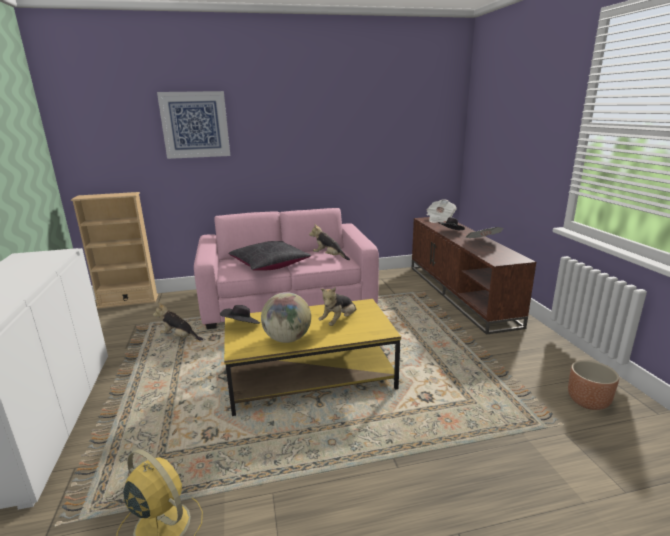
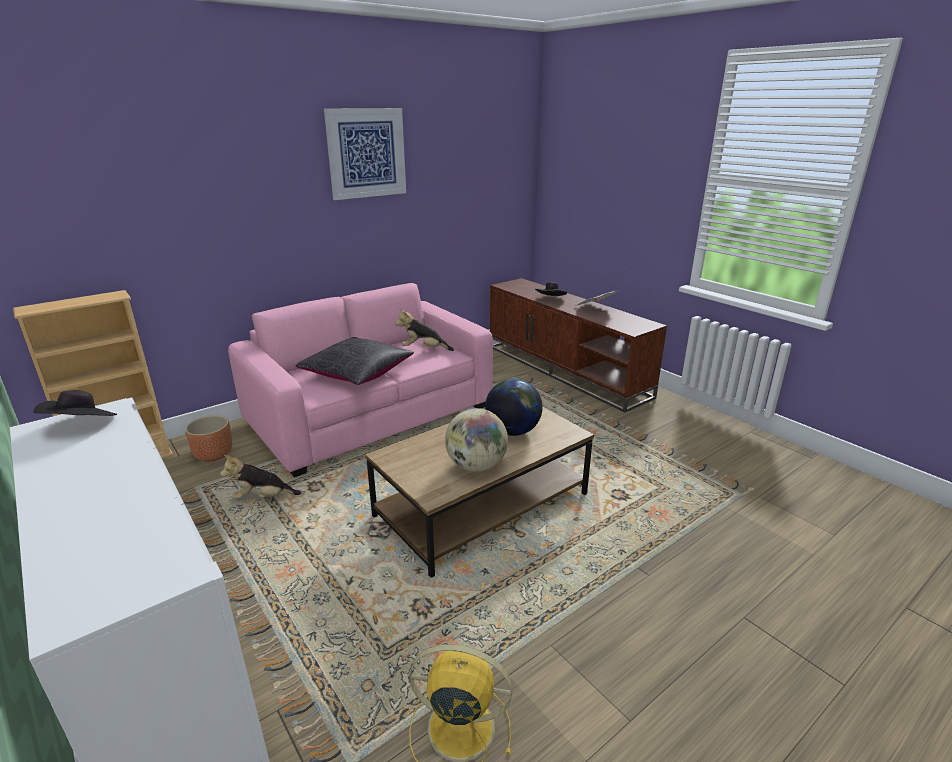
camera: 25 degrees left, 5 degrees up
(195, 125) = (205, 178): picture -> picture (366, 153)
(241, 326) = (402, 462): black hat -> black hat (82, 425)
(311, 376) = (483, 504): yellow coffee table -> brown coffee table
(339, 321) = (512, 431): plush toy -> globe
(439, 219) = (521, 284): newspaper -> none
(587, 401) = (755, 461): brown planter -> brown planter (213, 454)

